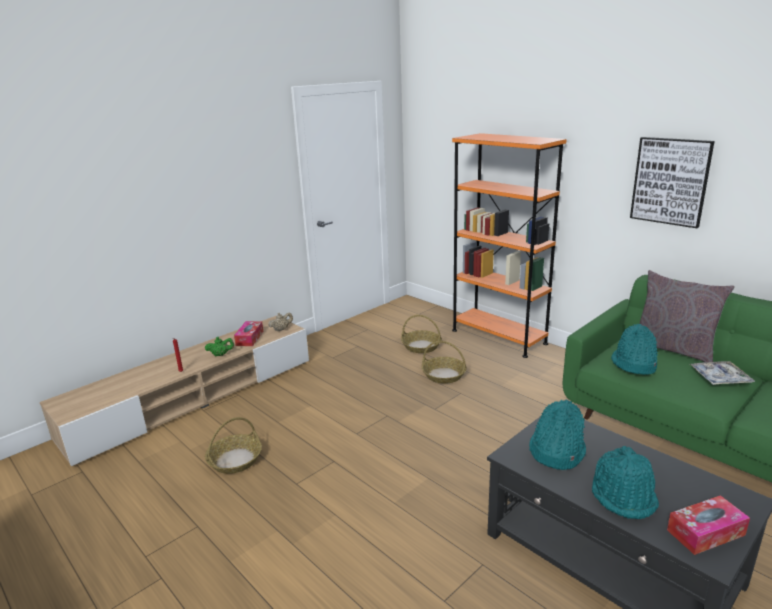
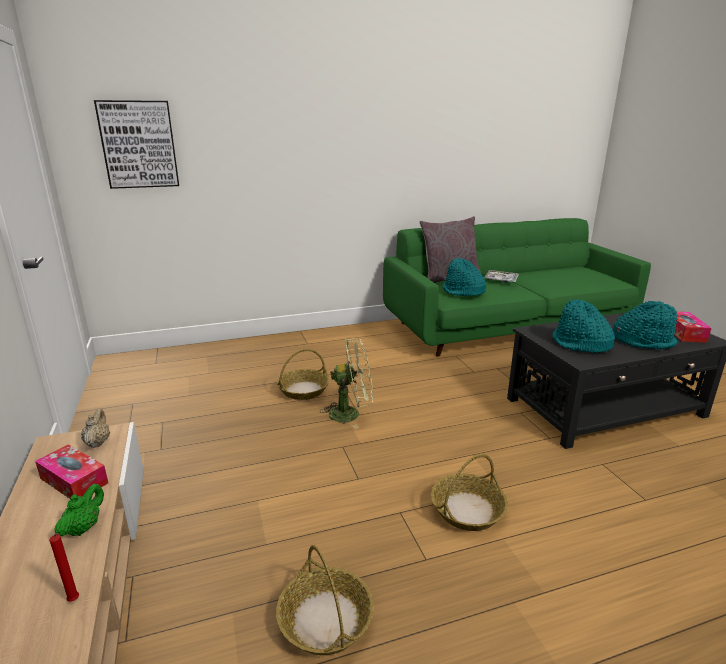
camera: 65 degrees left, 0 degrees up
(421, 346) = (229, 384): basket -> basket (467, 510)
(432, 405) = (351, 413): none -> green fan
(498, 337) = (272, 343): orange bookcase -> none
(670, 181) = (404, 146): picture -> picture (139, 145)

